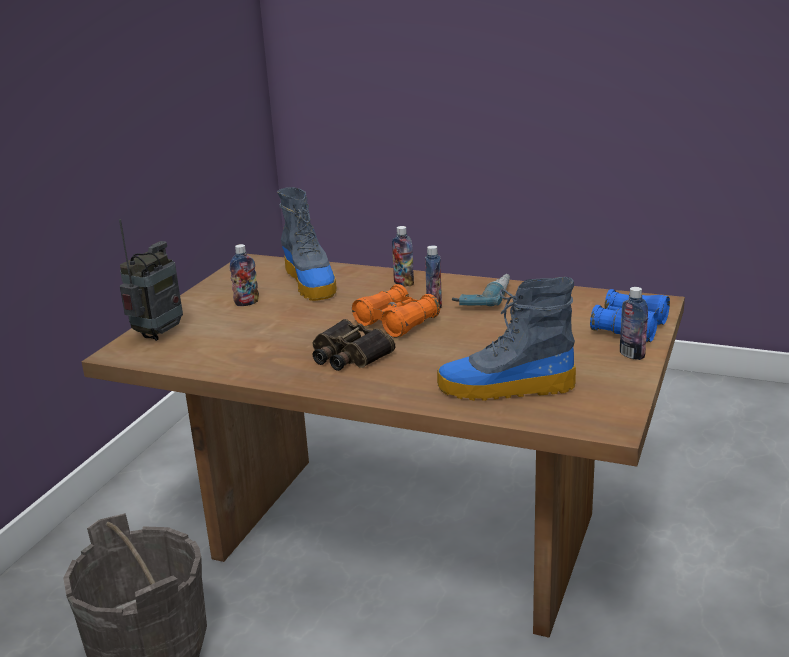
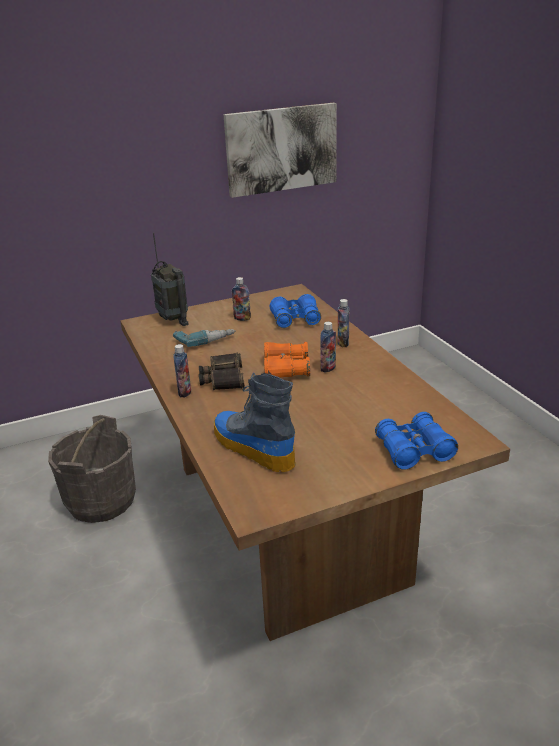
camera: 45 degrees right, 5 degrees up
(143, 85) = (281, 149): none -> picture
(159, 334) = (173, 319): radio -> radio turned 75 degrees clockwise
(310, 283) = (295, 320): boot -> blue binoculars
(483, 297) = (368, 377): power drill -> power drill (204, 339)
(632, 355) = (371, 471): bottle -> bottle (184, 392)

